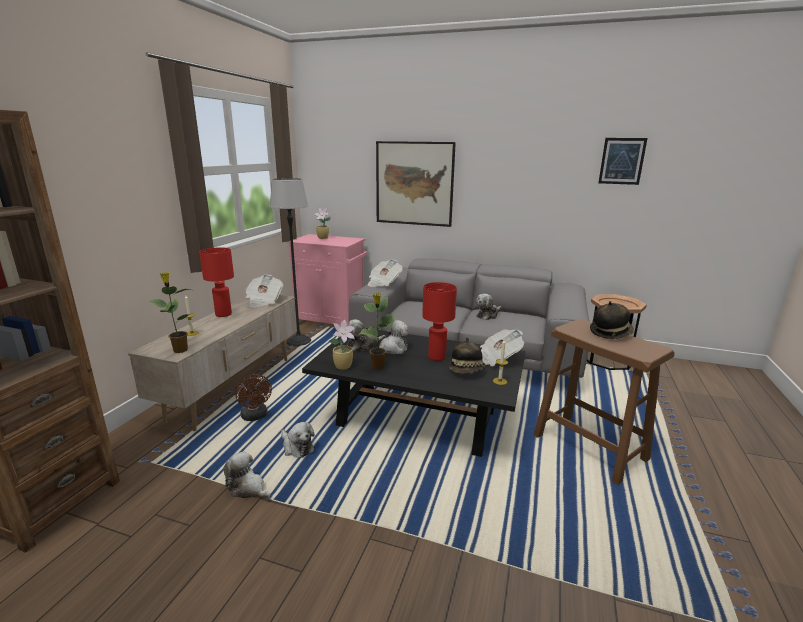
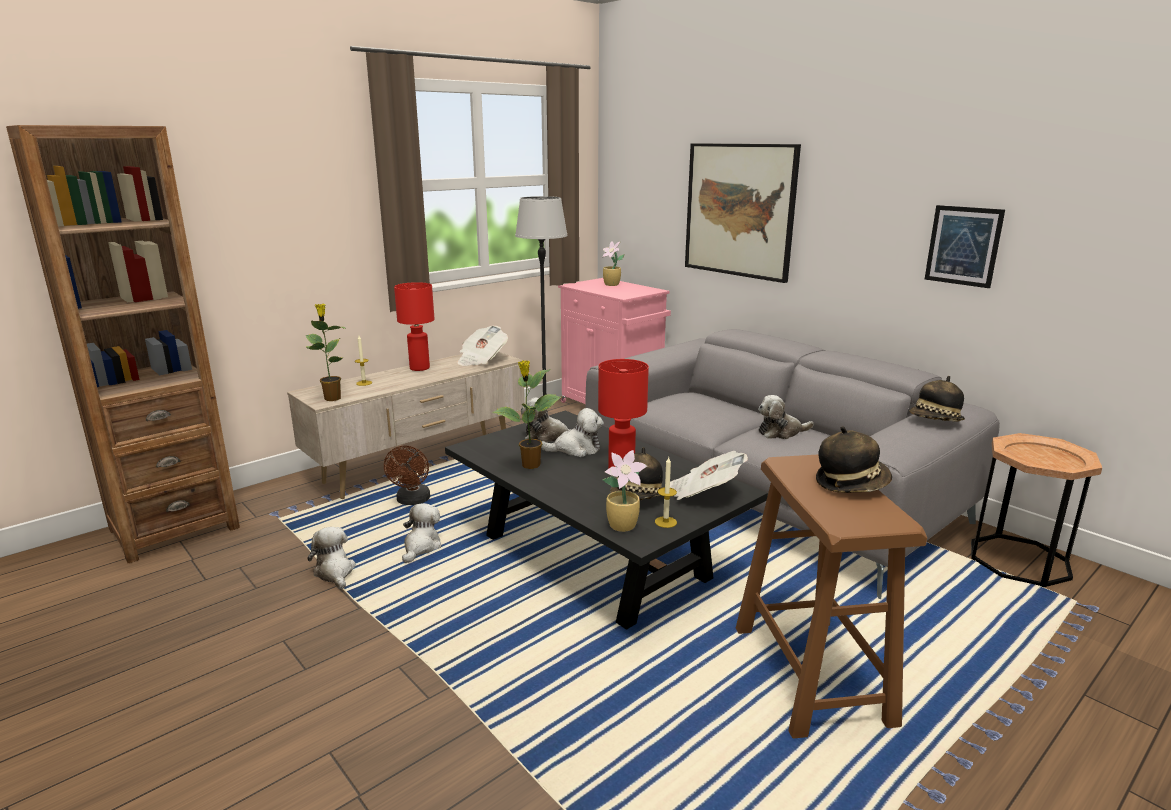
camera: 30 degrees right, 0 degrees up
(297, 447) = (421, 546): plush toy -> plush toy turned 150 degrees counterclockwise
(344, 366) = (492, 455): potted plant -> potted plant (624, 526)
(383, 283) = (649, 358): newspaper -> none
(569, 294) = (935, 421): none -> hat
(622, 161) = (1088, 180): picture -> picture (963, 246)

